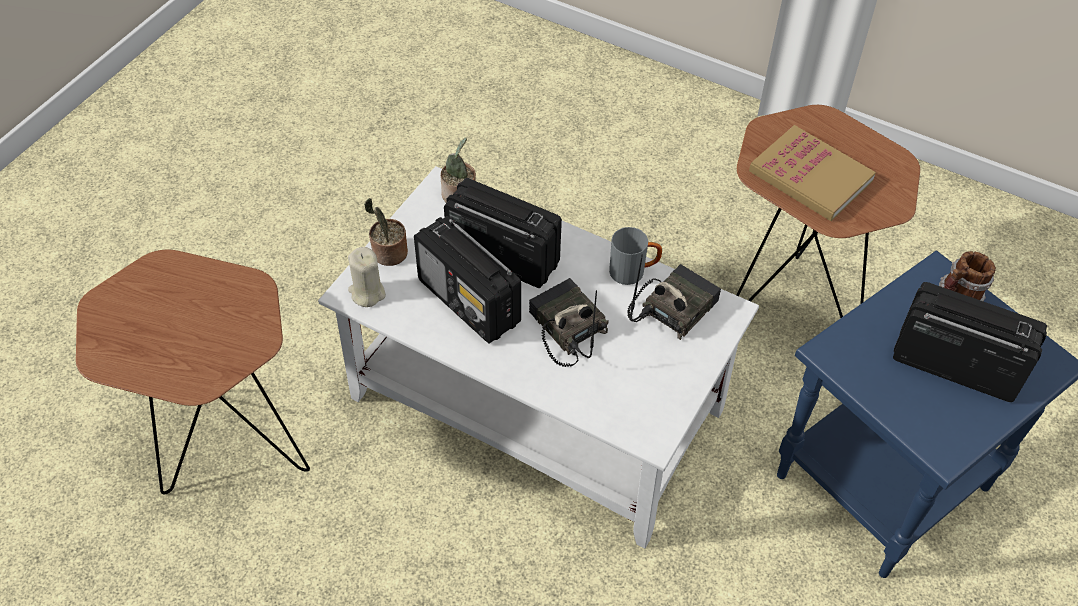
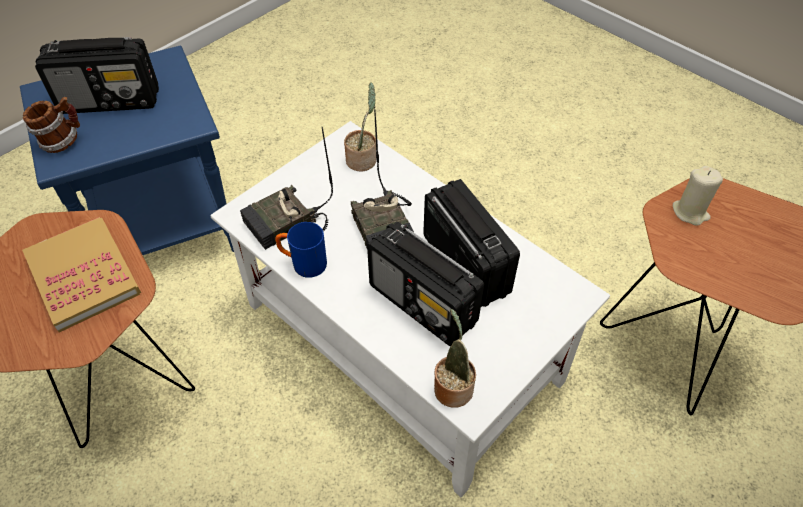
camera: 165 degrees left, 0 degrees up
(367, 293) = (562, 291): beige candle -> beige candle (690, 212)
(388, 254) = (539, 329): potted plant -> potted plant (363, 159)
(633, 272) = (303, 263): grey mug -> blue mug
(954, 364) = (111, 101): radio -> radio turned 45 degrees counterclockwise

